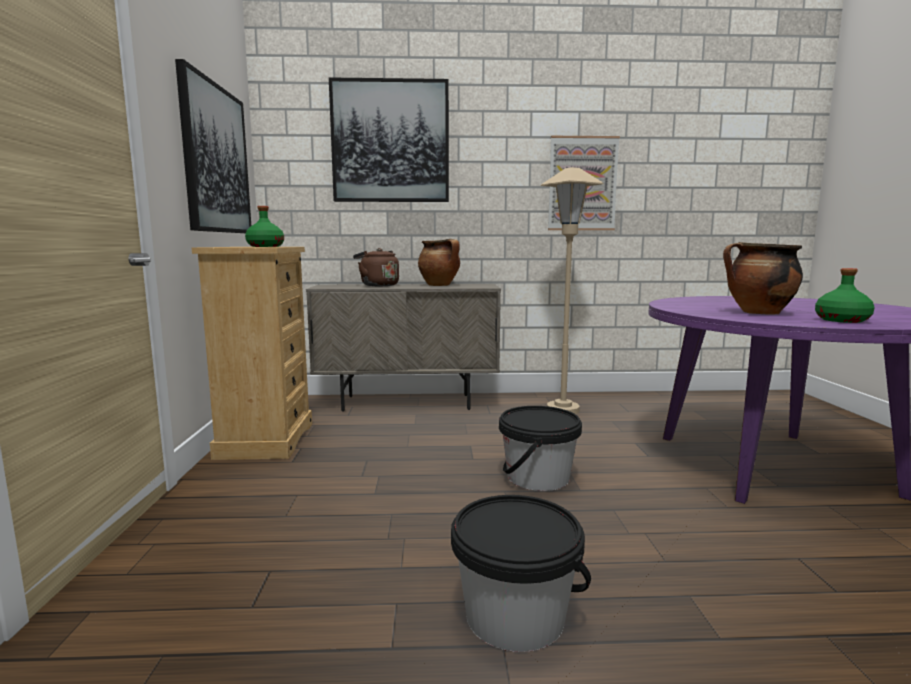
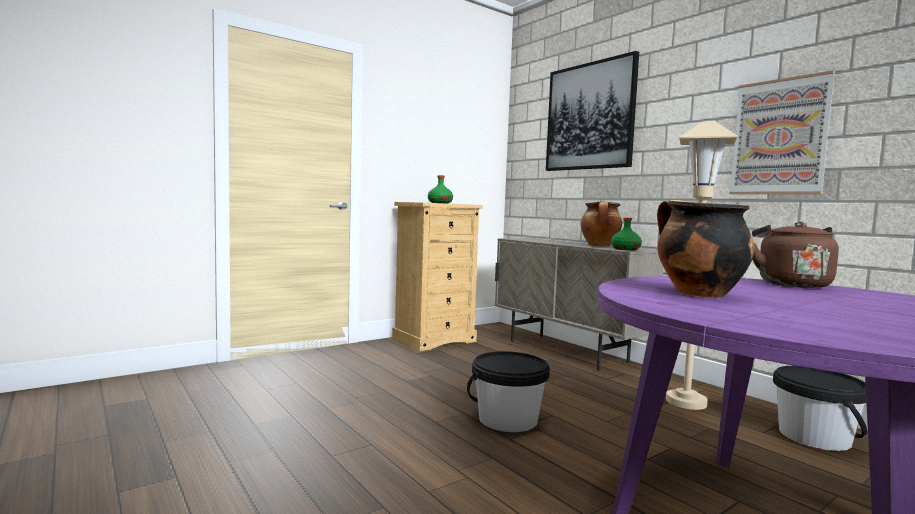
camera: 55 degrees right, 5 degrees down
(216, 159) = (446, 146): picture -> none
(377, 285) = (557, 241): brown kettle -> brown kettle (790, 284)
(515, 615) = (305, 448): black bucket -> black bucket (814, 437)
(841, 320) = (725, 311): green bottle -> green bottle (625, 249)

